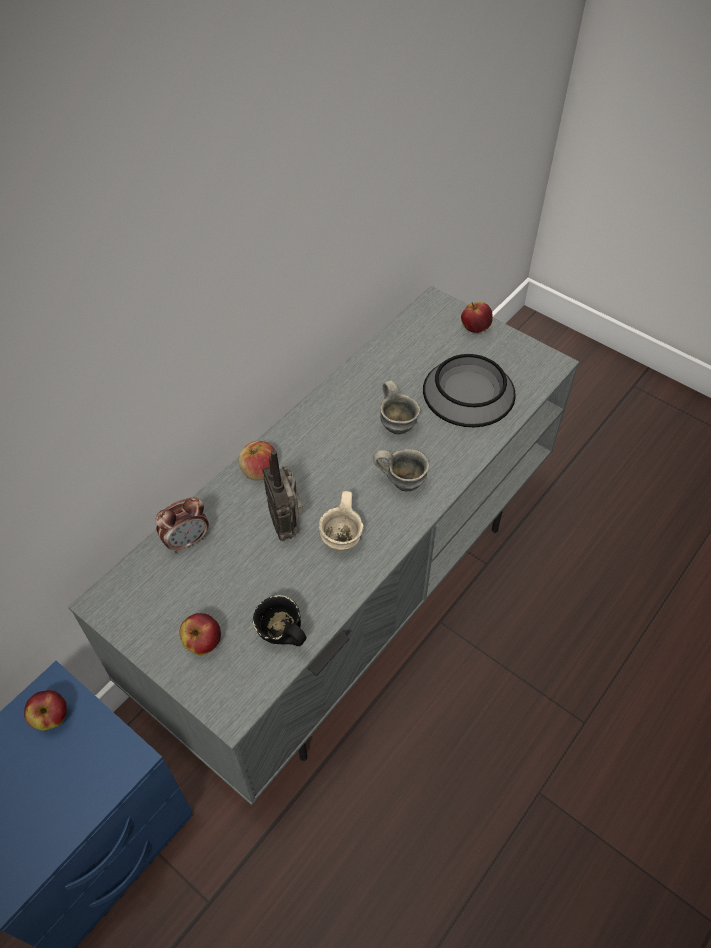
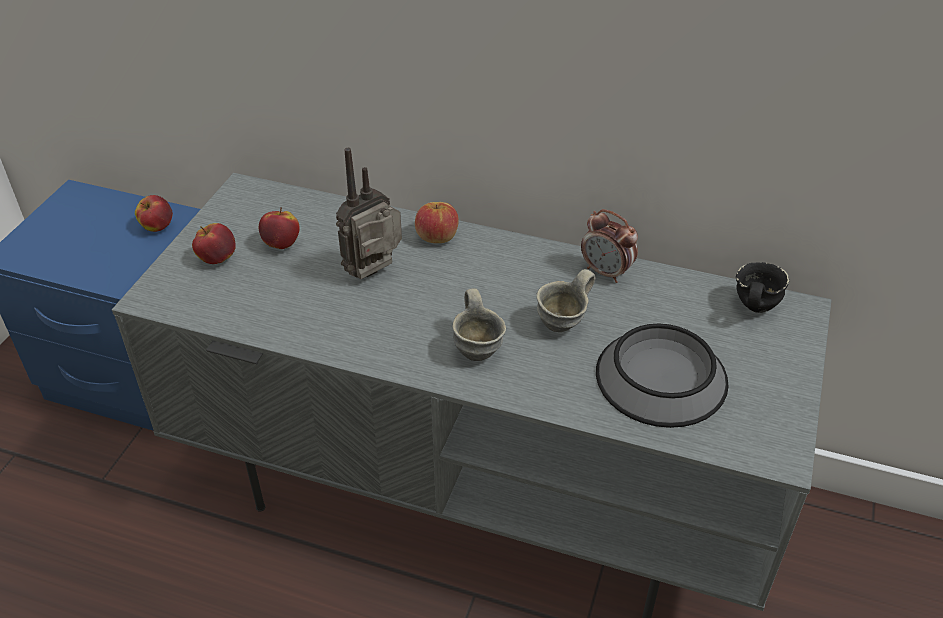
camera: 70 degrees right, 10 degrees down
(187, 541) = (328, 216): alarm clock -> alarm clock (606, 272)
(281, 637) = (237, 307): black mug -> black mug (751, 308)
(344, 538) = (375, 321): beige mug -> none
(475, 328) = (784, 358): apple -> apple (281, 244)

